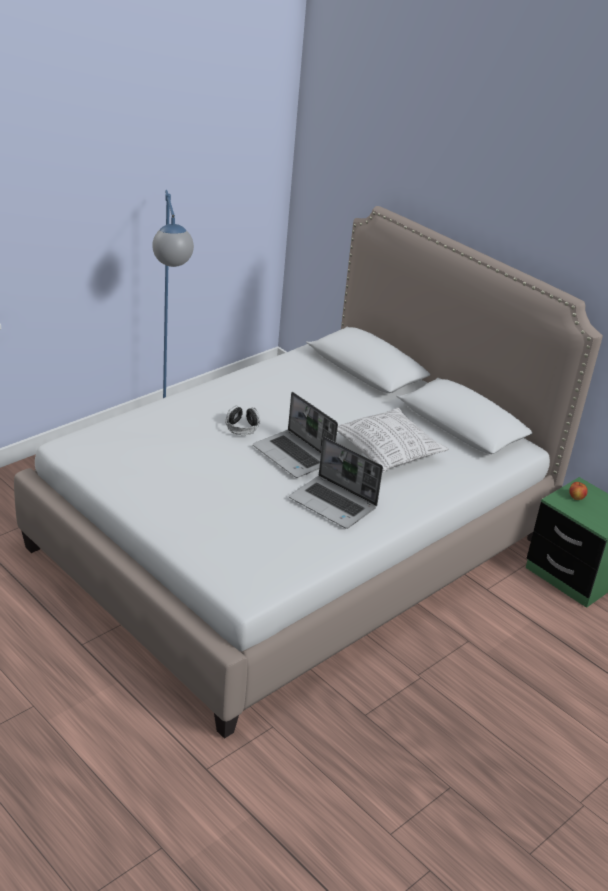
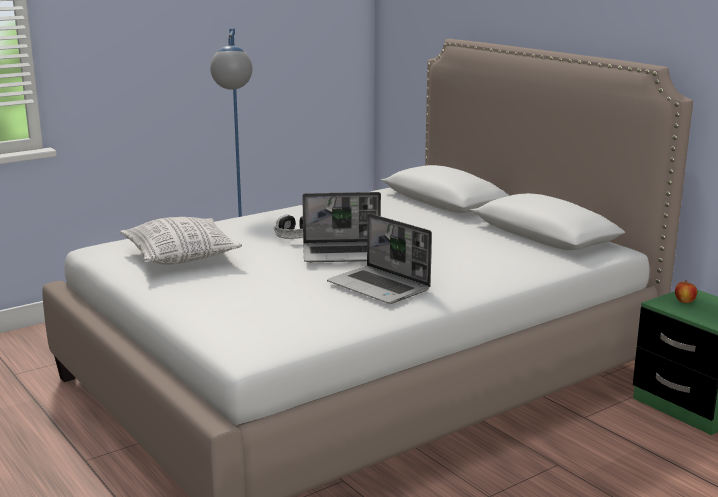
camera: 10 degrees right, 15 degrees down
(294, 455) = (344, 254): laptop -> laptop turned 60 degrees counterclockwise
(388, 451) = (454, 252): pillow -> pillow (181, 256)

